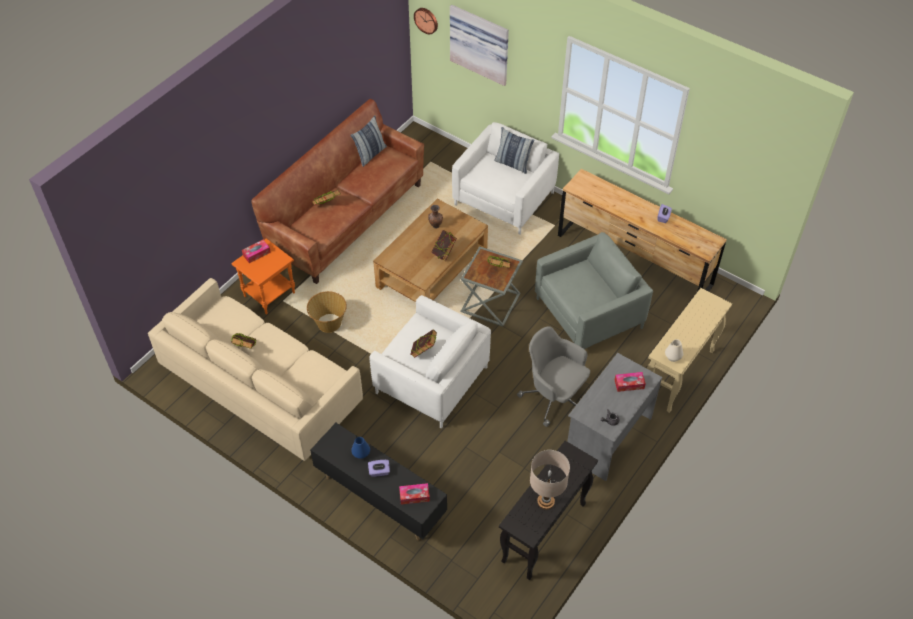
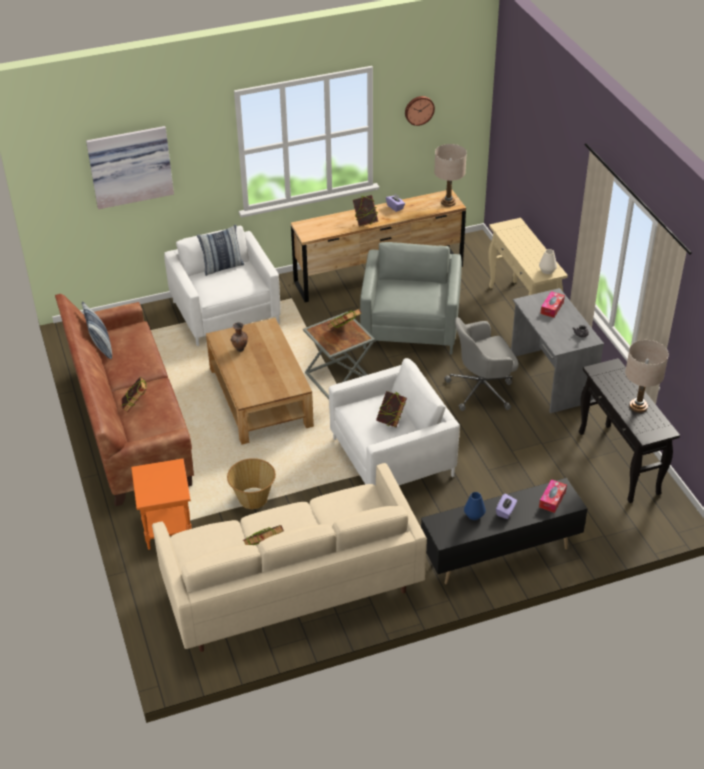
camera: 55 degrees left, 10 degrees down
(256, 254) = (145, 482): tissue box -> none
(426, 20) = (52, 182): wall clock -> wall clock (419, 110)
(444, 253) = (280, 359): book -> book (365, 221)
(704, 246) = (448, 202): none -> beige table lamp

